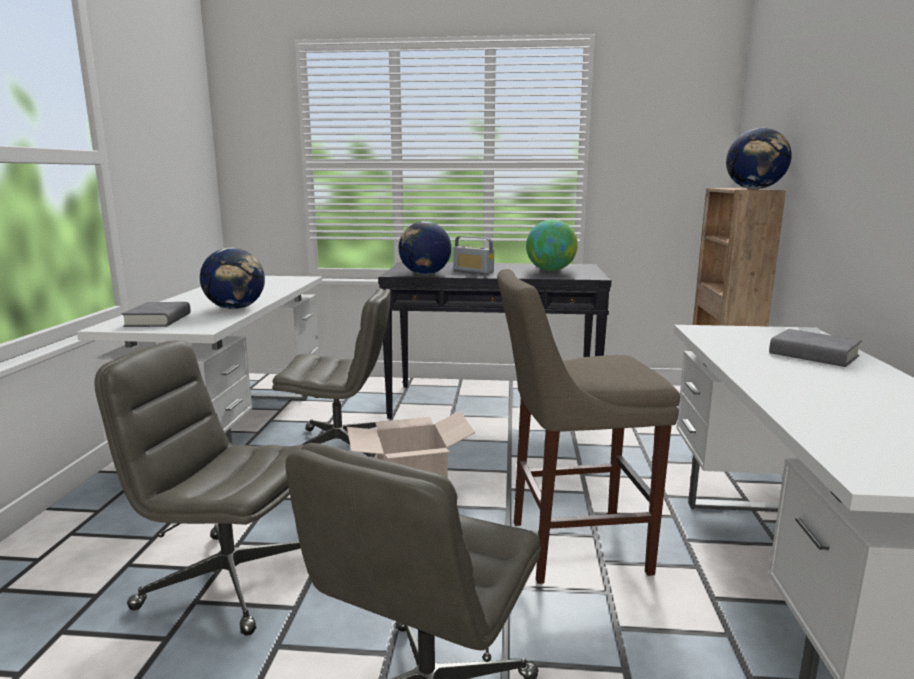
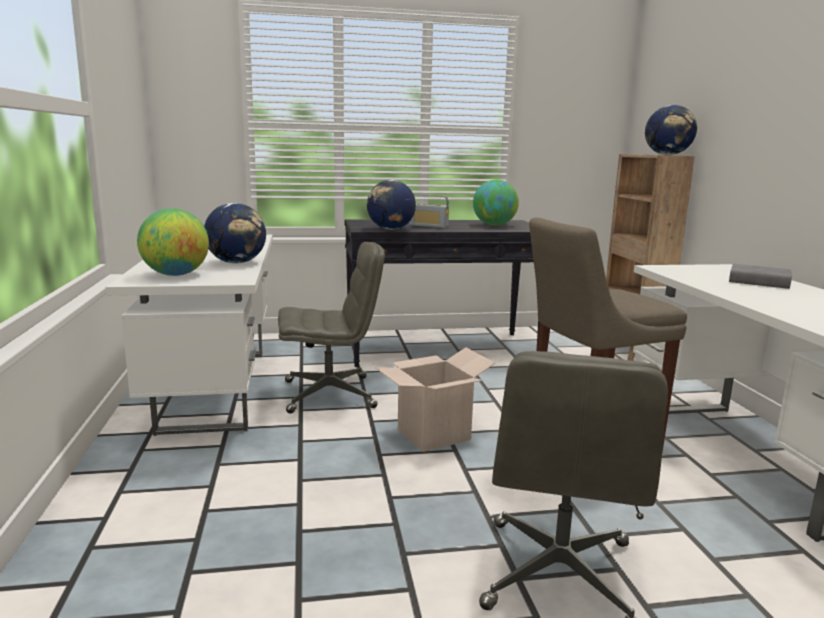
camera: 15 degrees left, 0 degrees up
(158, 320) = (176, 275): grey book -> globe
(228, 580) = (316, 510): grey office chair -> none

